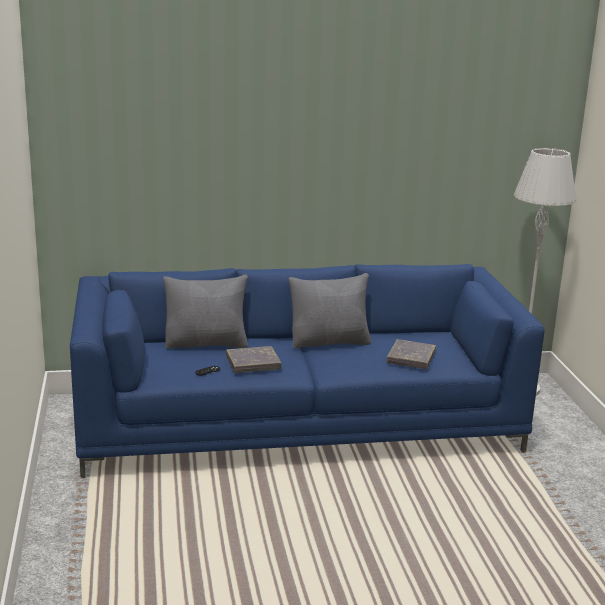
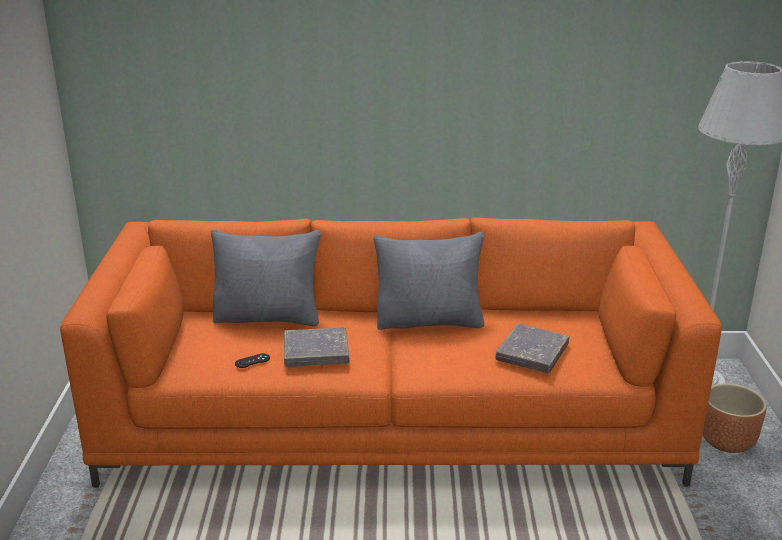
camera: 10 degrees right, 5 degrees up
(298, 423) = (391, 420): blue sofa -> orange sofa
(547, 425) = (726, 442): none -> brown planter

